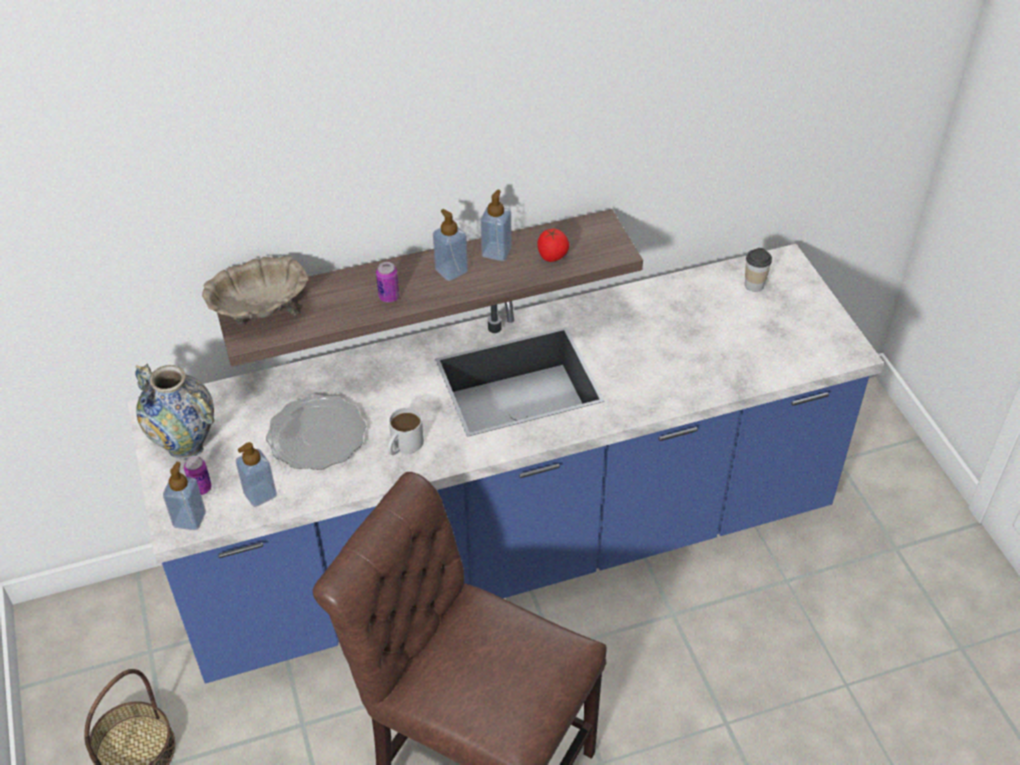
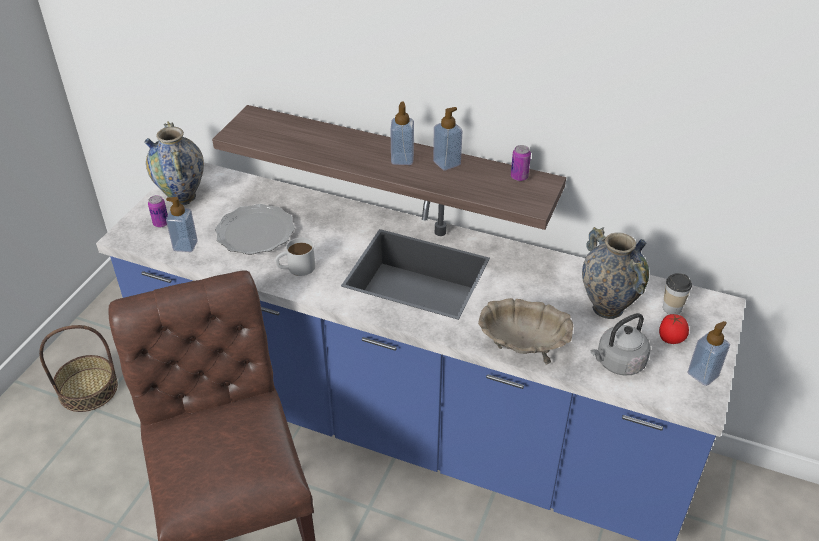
camera: 40 degrees right, 5 degrees down
(189, 519) = (135, 236): soap dispenser -> soap dispenser (703, 374)
(260, 312) = (260, 125): beige bowl -> beige bowl (522, 347)
(389, 297) = (343, 154): can -> can (519, 177)
(552, 257) = (481, 185): tomato -> tomato (671, 339)
(707, 315) = (607, 307): none -> vase
(764, 358) = (618, 363): none -> grey kettle

